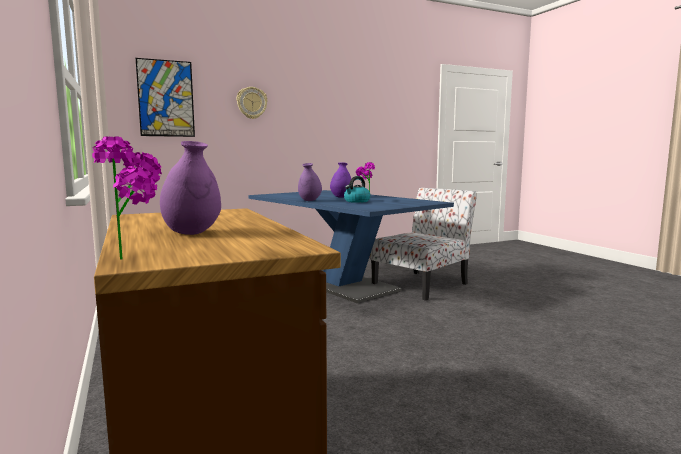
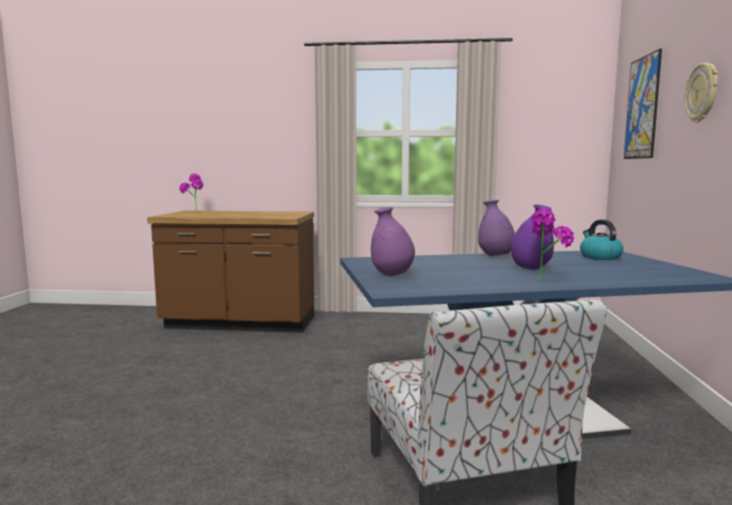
camera: 120 degrees right, 0 degrees up
(192, 233) = (225, 213): purple vase -> purple vase (392, 275)
(357, 201) = (459, 266): kettle -> kettle (599, 257)

